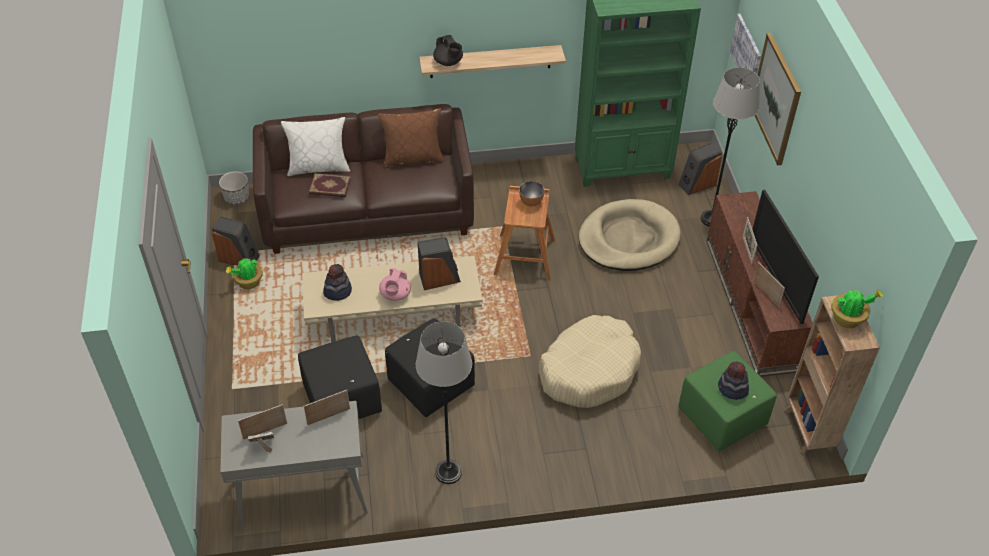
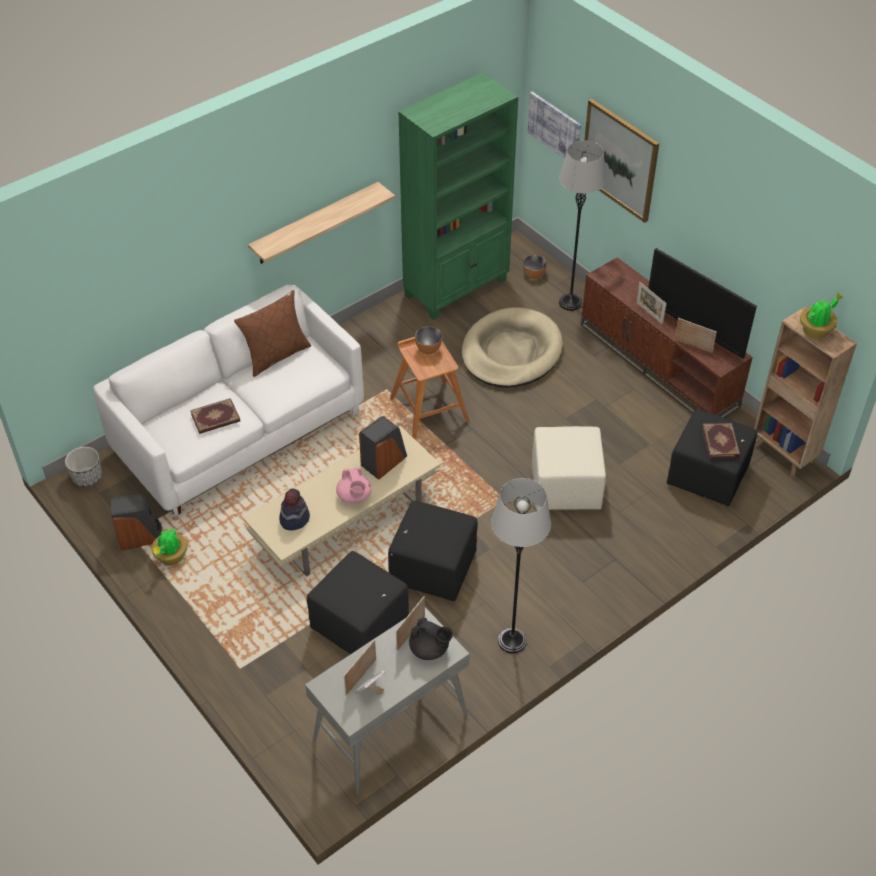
camera: 30 degrees left, 0 degrees up
(318, 167) = (185, 403): white pillow -> none
(368, 211) = (240, 431): brown sofa -> white sofa
(448, 62) = (283, 239): black teapot -> black teapot (430, 649)
(589, 370) = (566, 487): beige dog bed -> beige ottoman
(697, 184) = (534, 275): speaker -> bowl
(723, 417) = (708, 476): green ottoman -> black ottoman
(732, 389) = (721, 442): hat -> book

